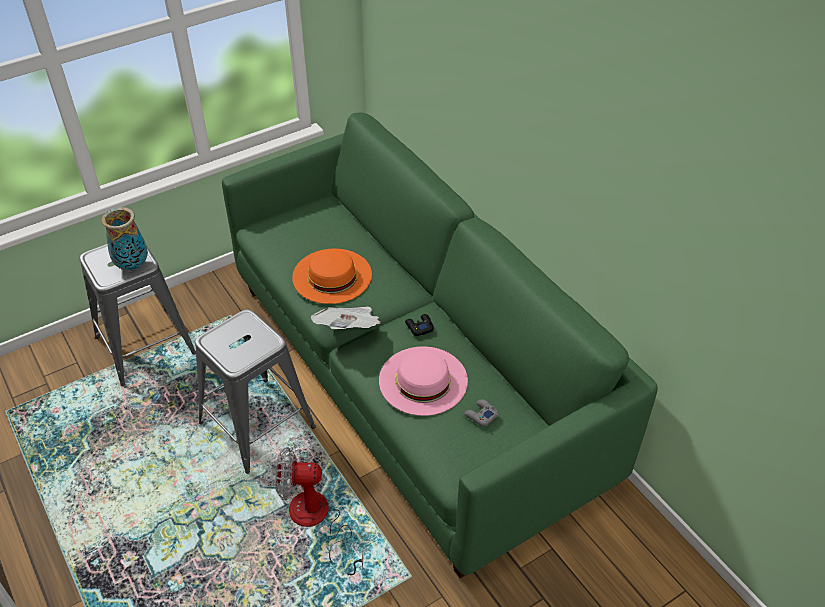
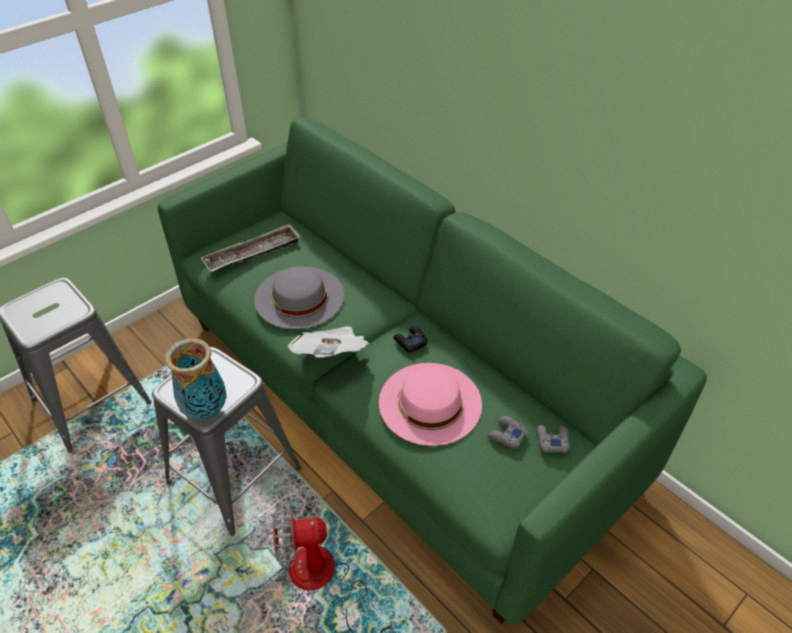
camera: 10 degrees left, 0 degrees up
(132, 266) = (63, 314): vase -> vase (205, 410)
(299, 231) = (252, 253): none -> tray
(332, 276) = (299, 297): orange hat -> grey hat
(518, 425) = (551, 440): none -> grey game controller

